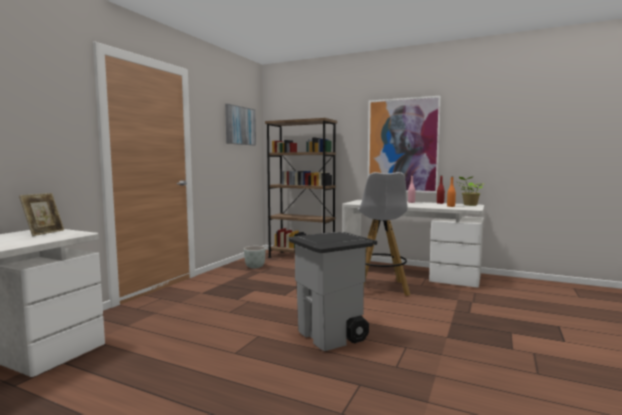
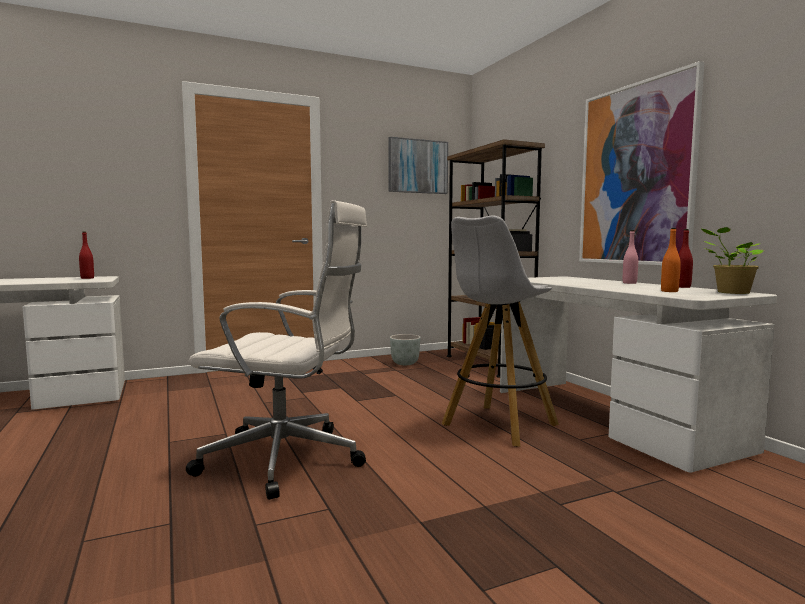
camera: 40 degrees right, 0 degrees up
(44, 233) = (87, 278): picture frame -> red bottle
(332, 335) = (287, 460): grey trash can -> white office chair

